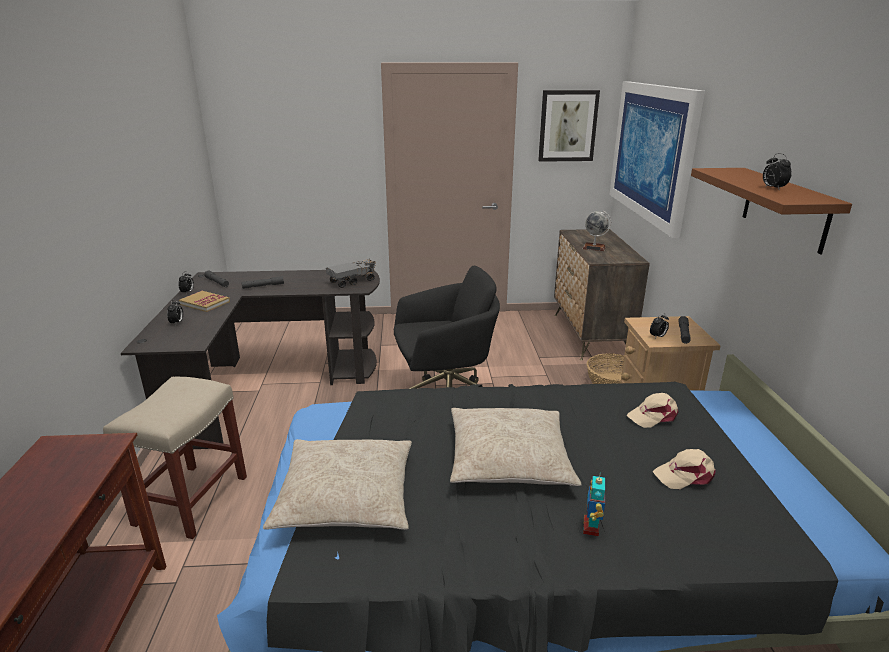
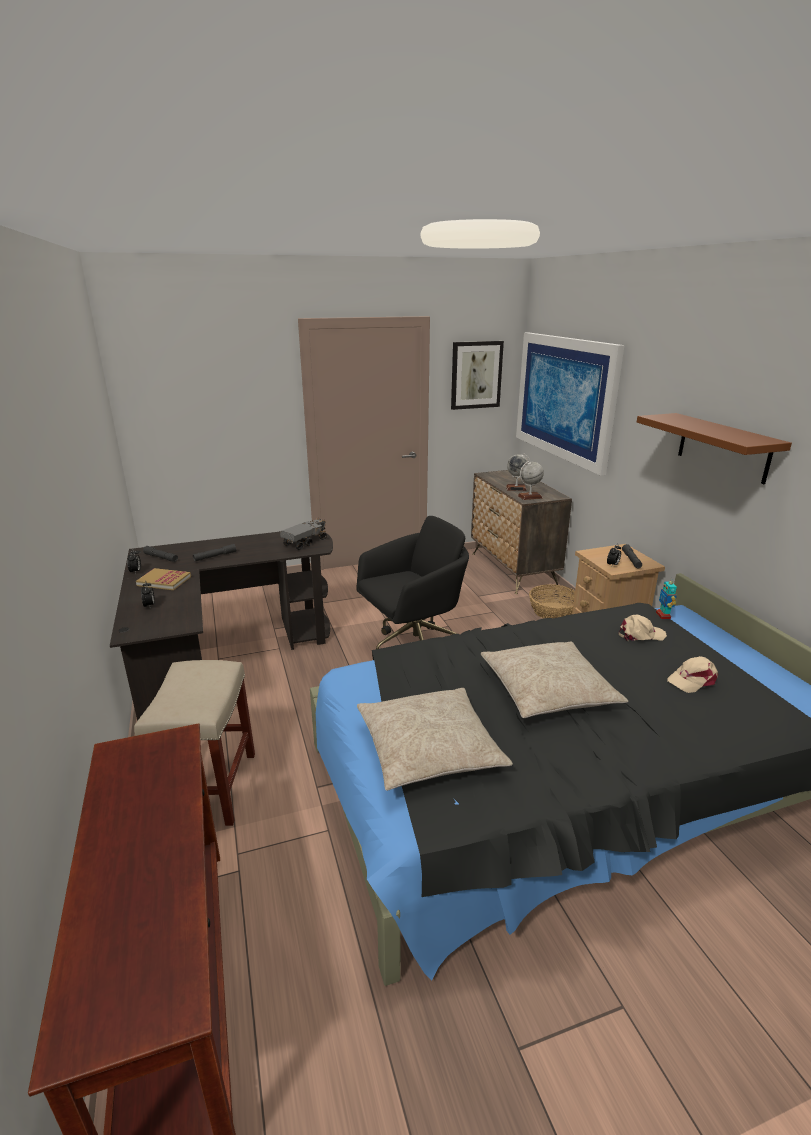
camera: 15 degrees left, 0 degrees up
(591, 527) = (649, 735): toy robot -> toy robot (663, 615)
(602, 257) = (529, 497): none -> globe
(653, 416) = (640, 634): beige cap -> beige cap turned 150 degrees counterclockwise
(772, 188) = (721, 432): alarm clock -> none

